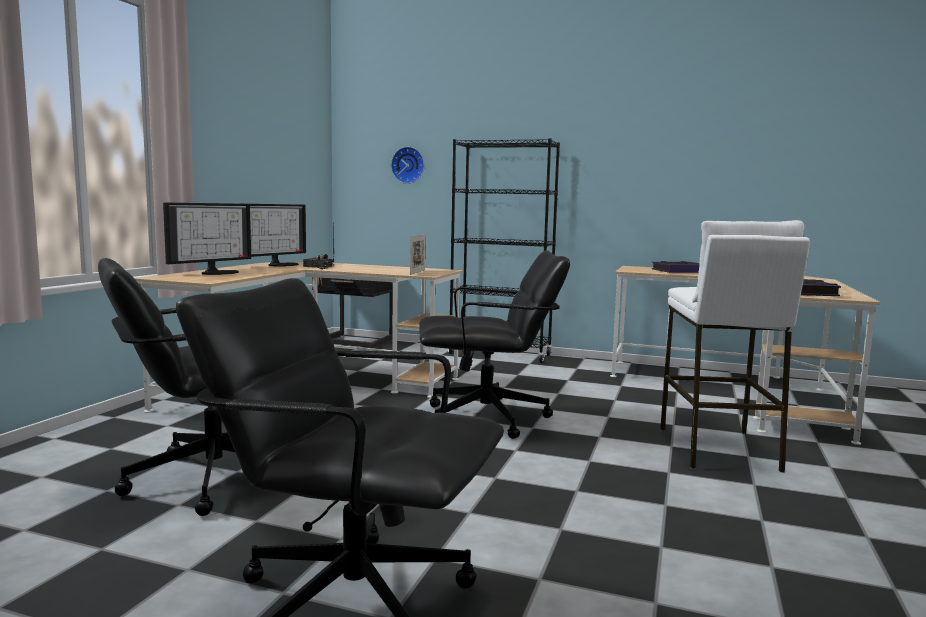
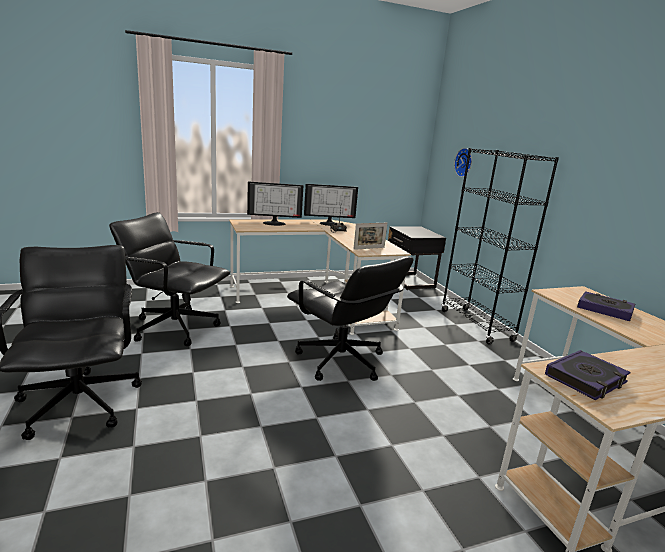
camera: 50 degrees right, 10 degrees up
(718, 449) = (416, 470): white stool -> none

